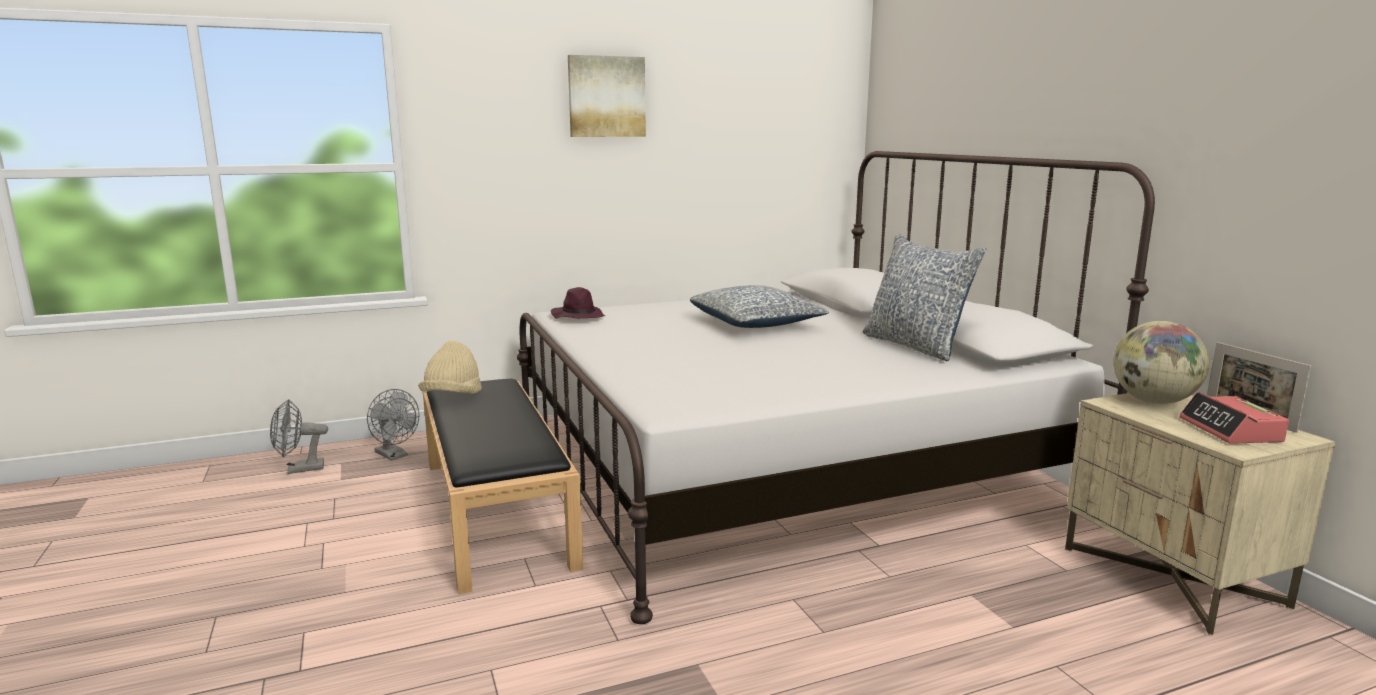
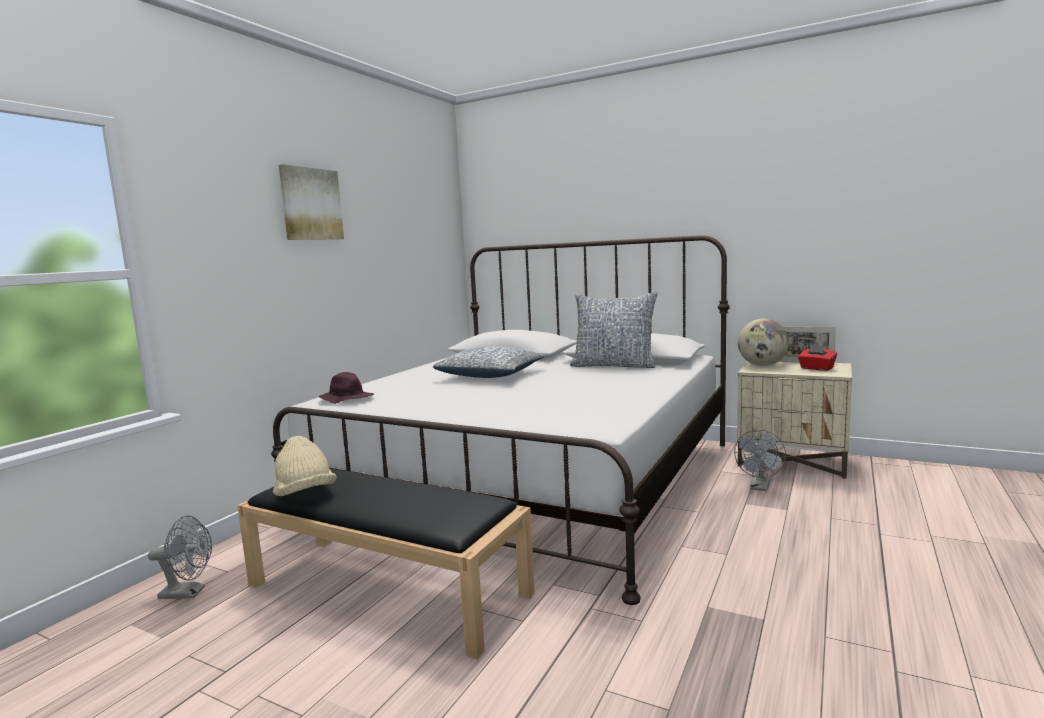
camera: 40 degrees left, 5 degrees down
(299, 469) = (82, 653): grey fan -> grey fan (760, 487)
(1230, 430) = (816, 368): alarm clock -> red tissue box

